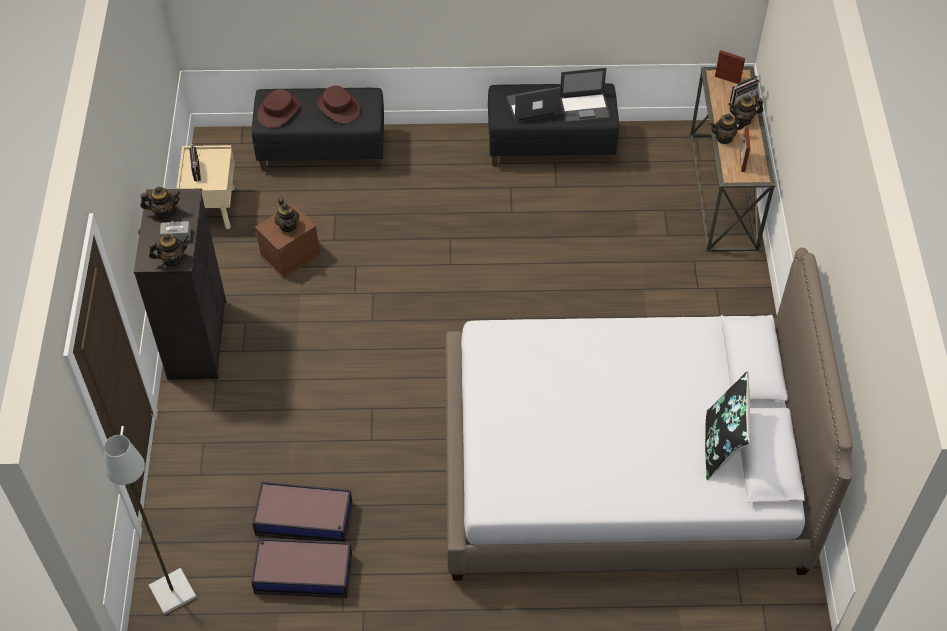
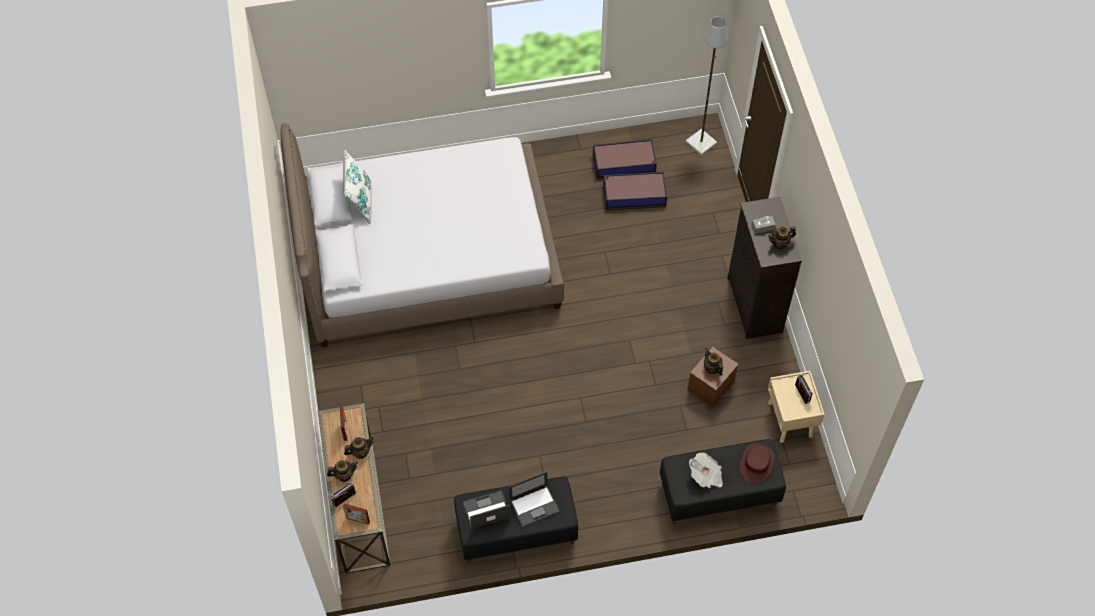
camera: 170 degrees right, 5 degrees up
(172, 259) = (757, 209): teapot -> none
(338, 107) = (706, 476): brown hat -> newspaper
(722, 445) = (360, 202): black pillow -> white pillow

